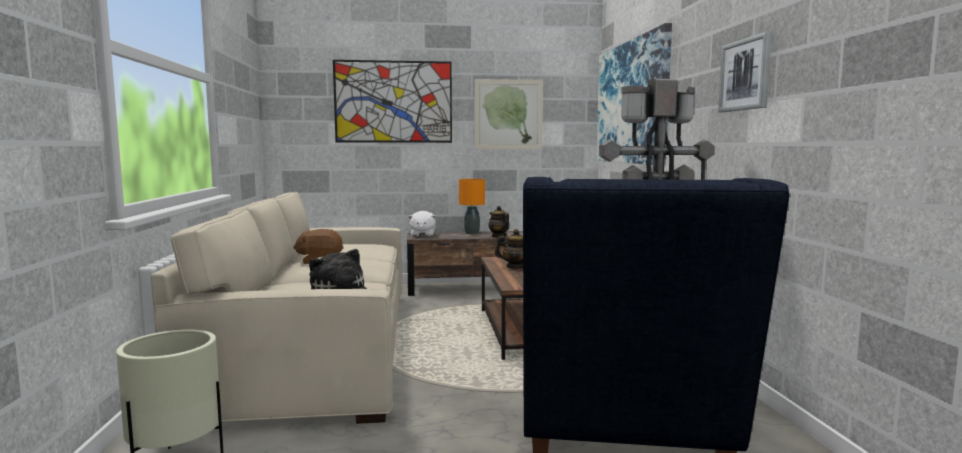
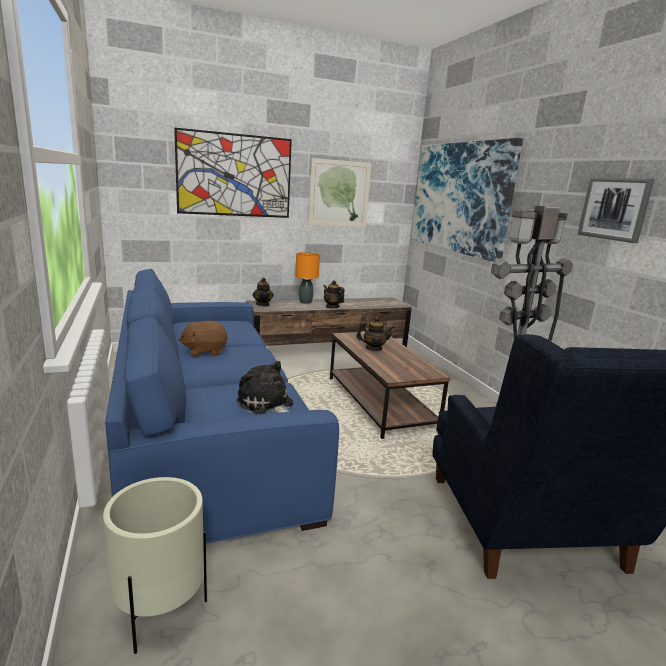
camera: 15 degrees left, 10 degrees up
(319, 345) = (207, 429): beige sofa -> blue sofa
(422, 235) = (263, 304): white plush toy -> teapot

